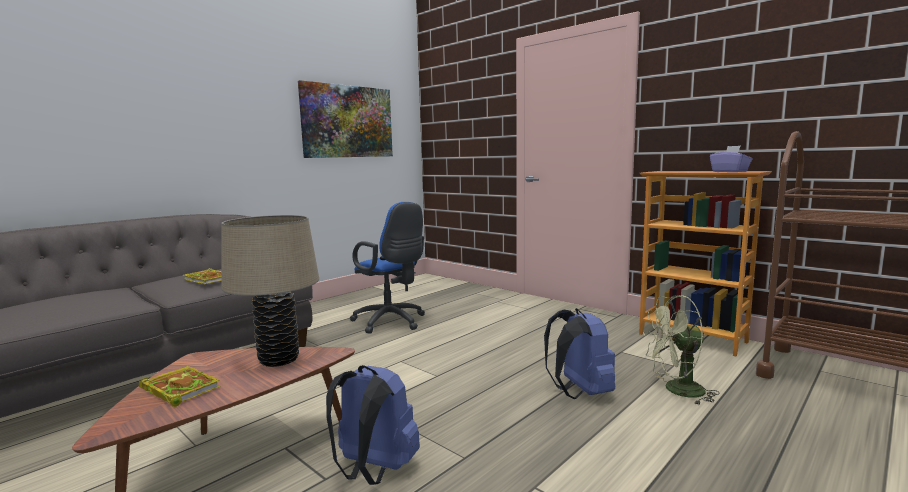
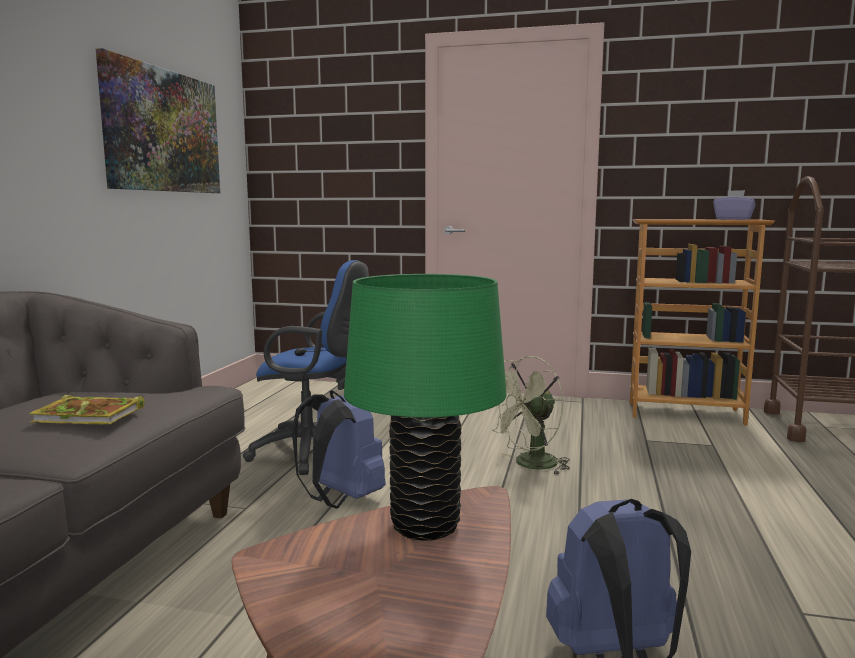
camera: 30 degrees left, 0 degrees up
(179, 389) = (361, 616): book -> none
(279, 359) = (425, 526): beige table lamp -> green table lamp
(580, 392) = (677, 494): blue backpack -> blue backpack (340, 499)
(677, 391) = (756, 471): green fan -> green fan (530, 465)

